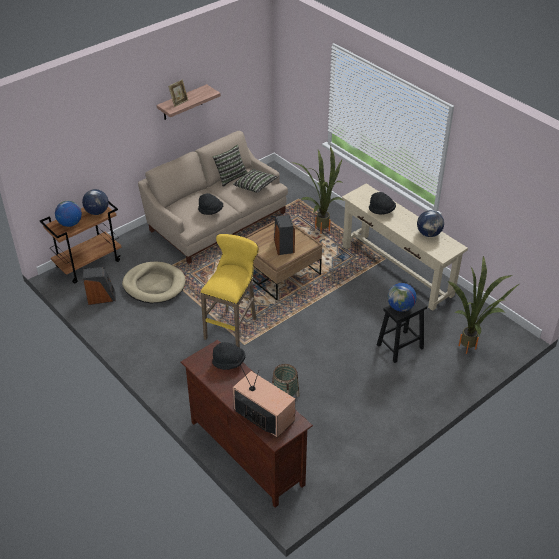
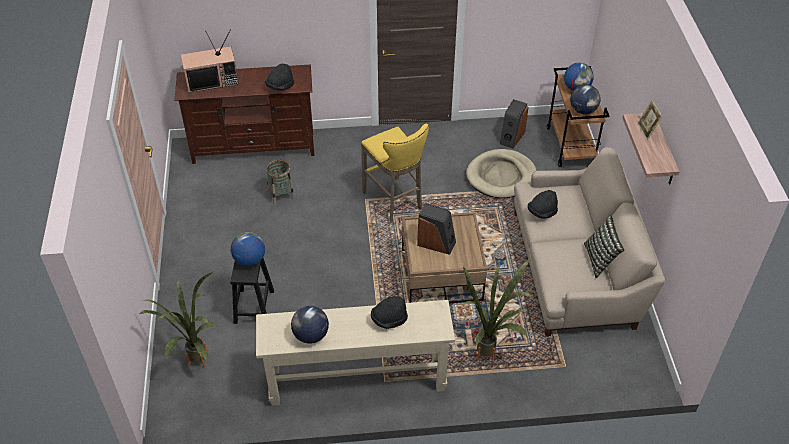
camera: 125 degrees right, 5 degrees up
(255, 186) = (563, 271): pillow -> none

